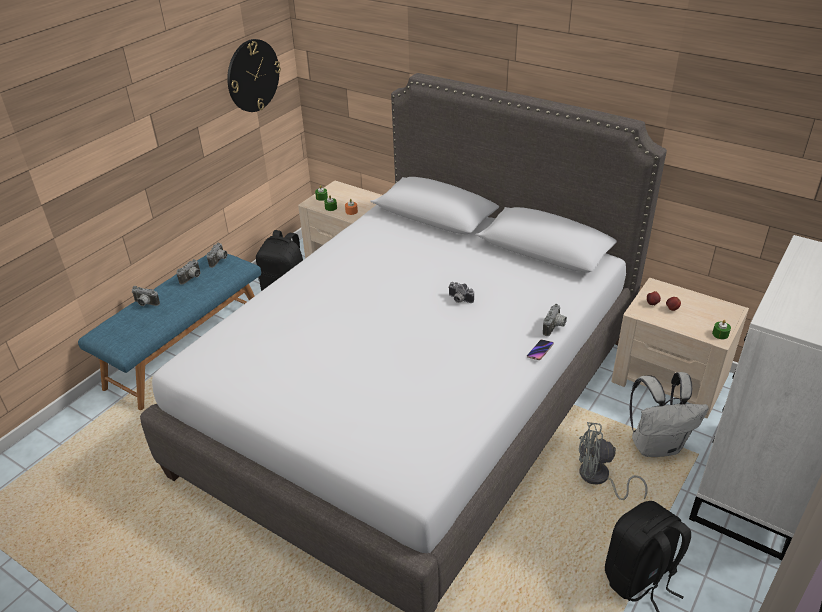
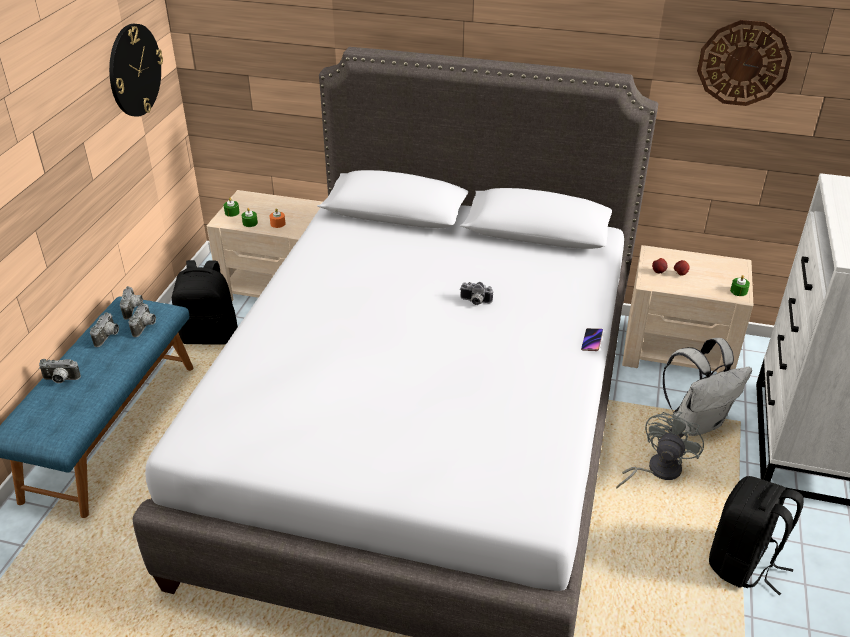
camera: 20 degrees left, 0 degrees up
(555, 327) = (593, 313): camera -> camera (146, 327)
(599, 479) = (657, 470): grey fan -> grey fan turned 135 degrees clockwise
(748, 122) = (743, 63): none -> wall clock

